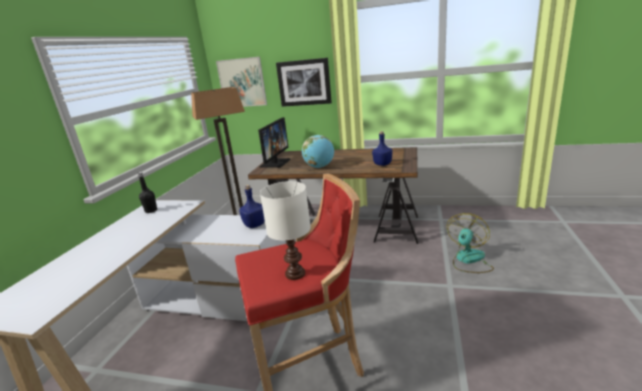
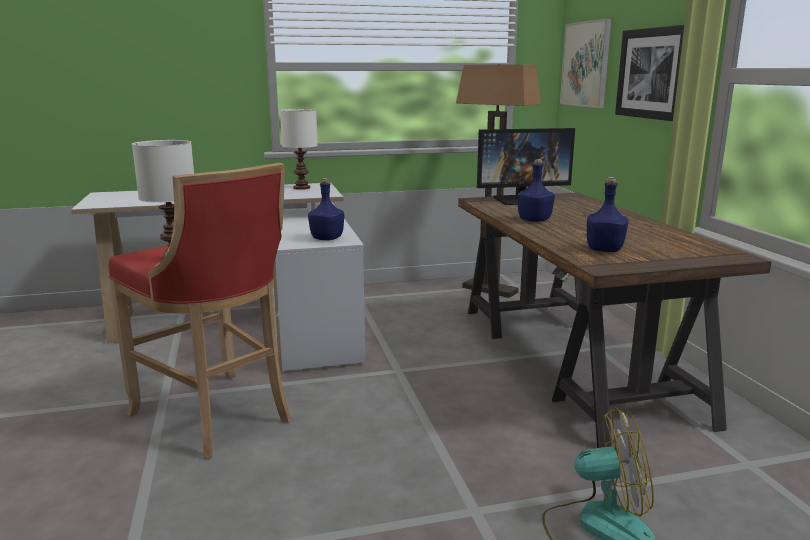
camera: 60 degrees right, 5 degrees down
(151, 211) = (301, 188): black bottle -> white table lamp
(319, 167) = (534, 220): globe -> blue bottle

